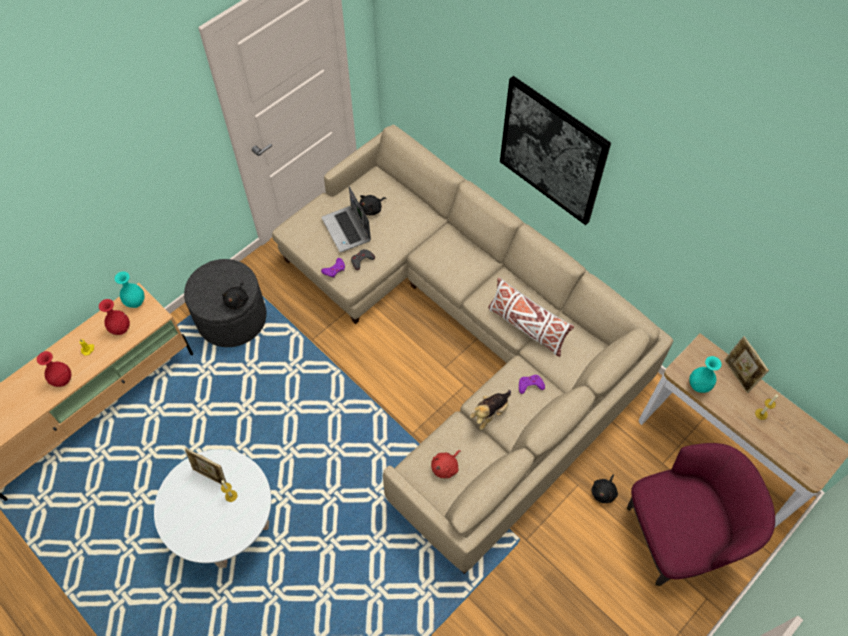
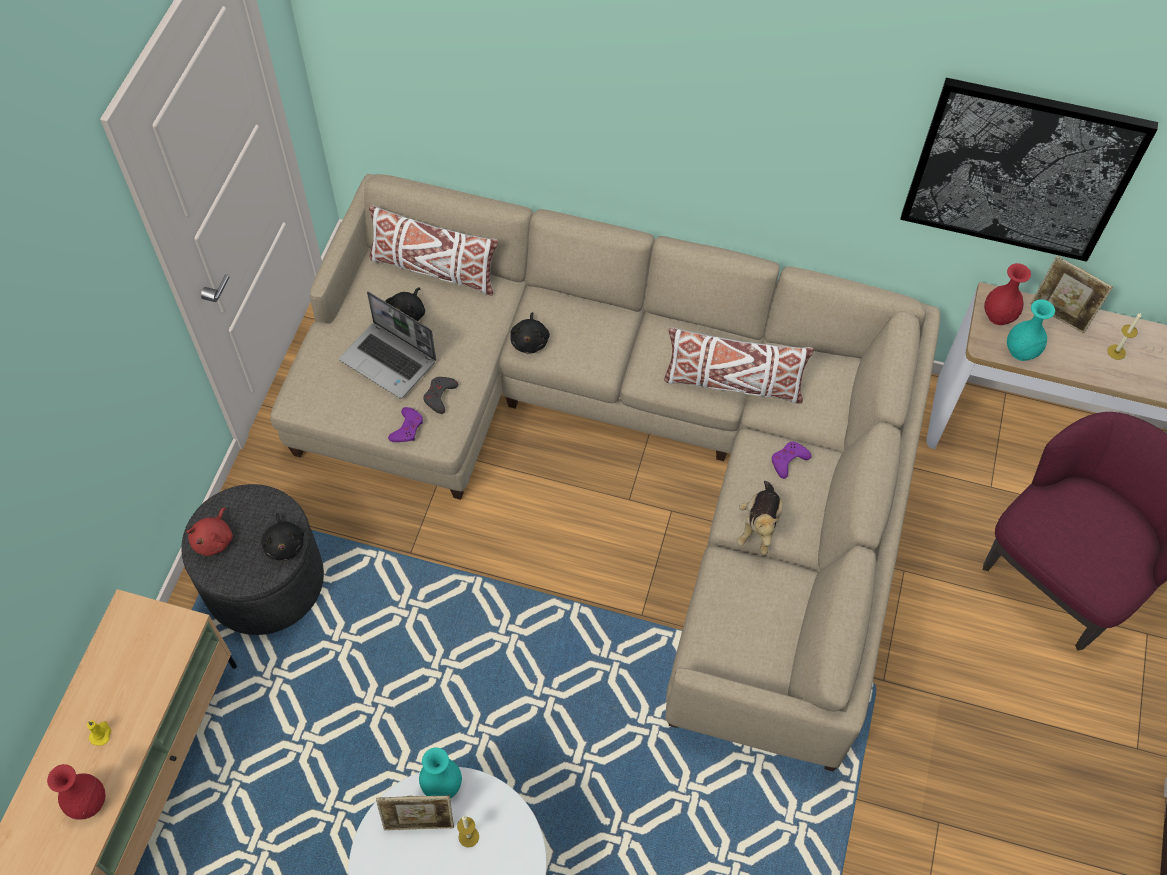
camera: 30 degrees left, 0 degrees up
(121, 328) = (135, 674): red vase -> red vase (999, 316)
(135, 301) = (131, 621): turquoise vase -> turquoise vase (441, 784)
(401, 191) = (433, 269): none -> white pillow
(446, 467) = (747, 631): red plush toy -> red plush toy (214, 539)
(552, 151) = (682, 108): picture -> picture (1020, 170)
(604, 492) = (942, 563): black plush toy -> black plush toy (530, 341)

